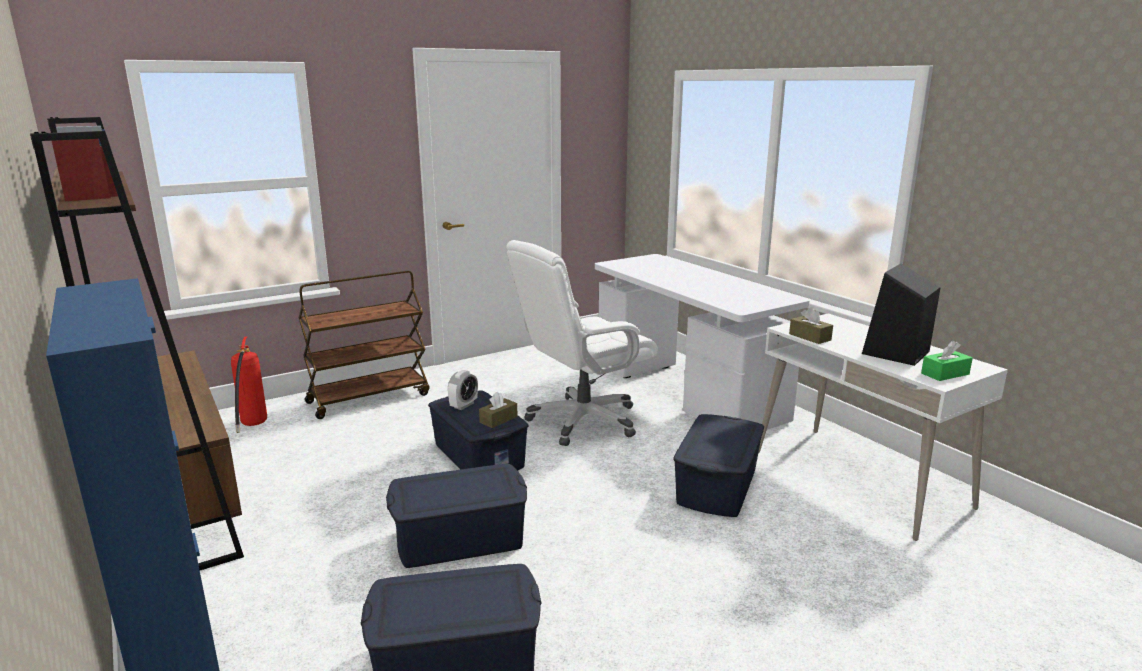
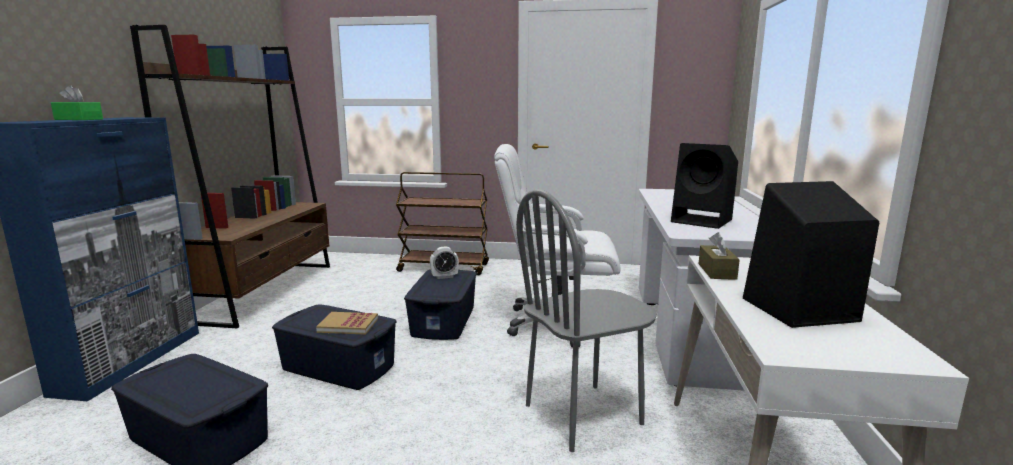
camera: 40 degrees right, 5 degrees down
(251, 428) = (360, 266): fire extinguisher -> none
(477, 486) = (348, 325): none -> book
(498, 419) = (447, 291): brown tissue box -> none
(716, 485) = (583, 415): blue storage box -> grey chair
(723, 293) = (703, 221): none -> black speaker
(945, 374) = (819, 348): green tissue box -> green tissue box (78, 119)

